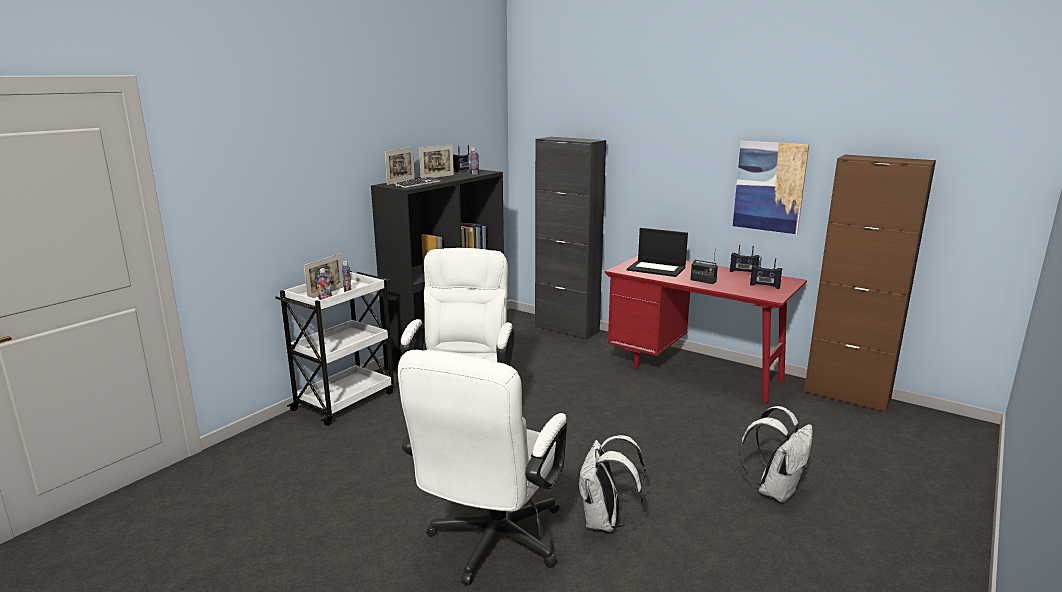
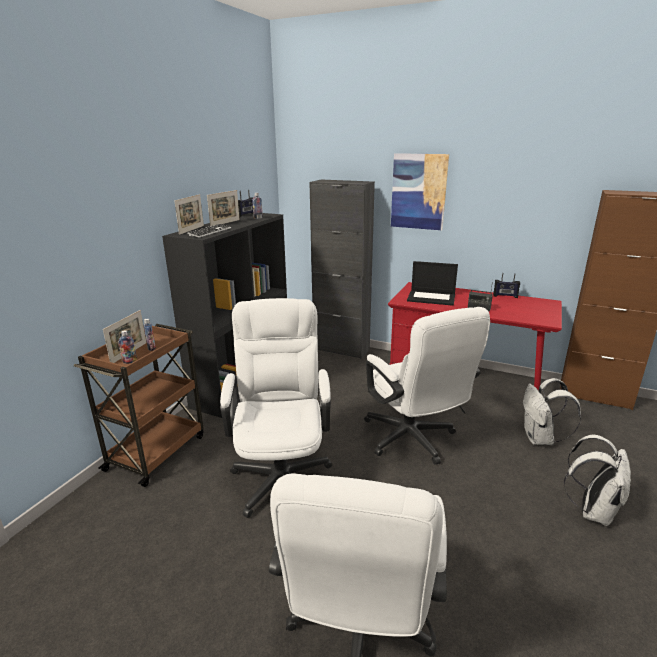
camera: 10 degrees left, 5 degrees up
(345, 400) = (157, 451): white cart -> brown cart
(604, 522) = (460, 577): white backpack -> white backpack (540, 439)
(610, 416) = (413, 441): none -> white office chair
(764, 286) = (533, 310): radio -> none
(769, 186) = (529, 220): picture -> picture (418, 191)

